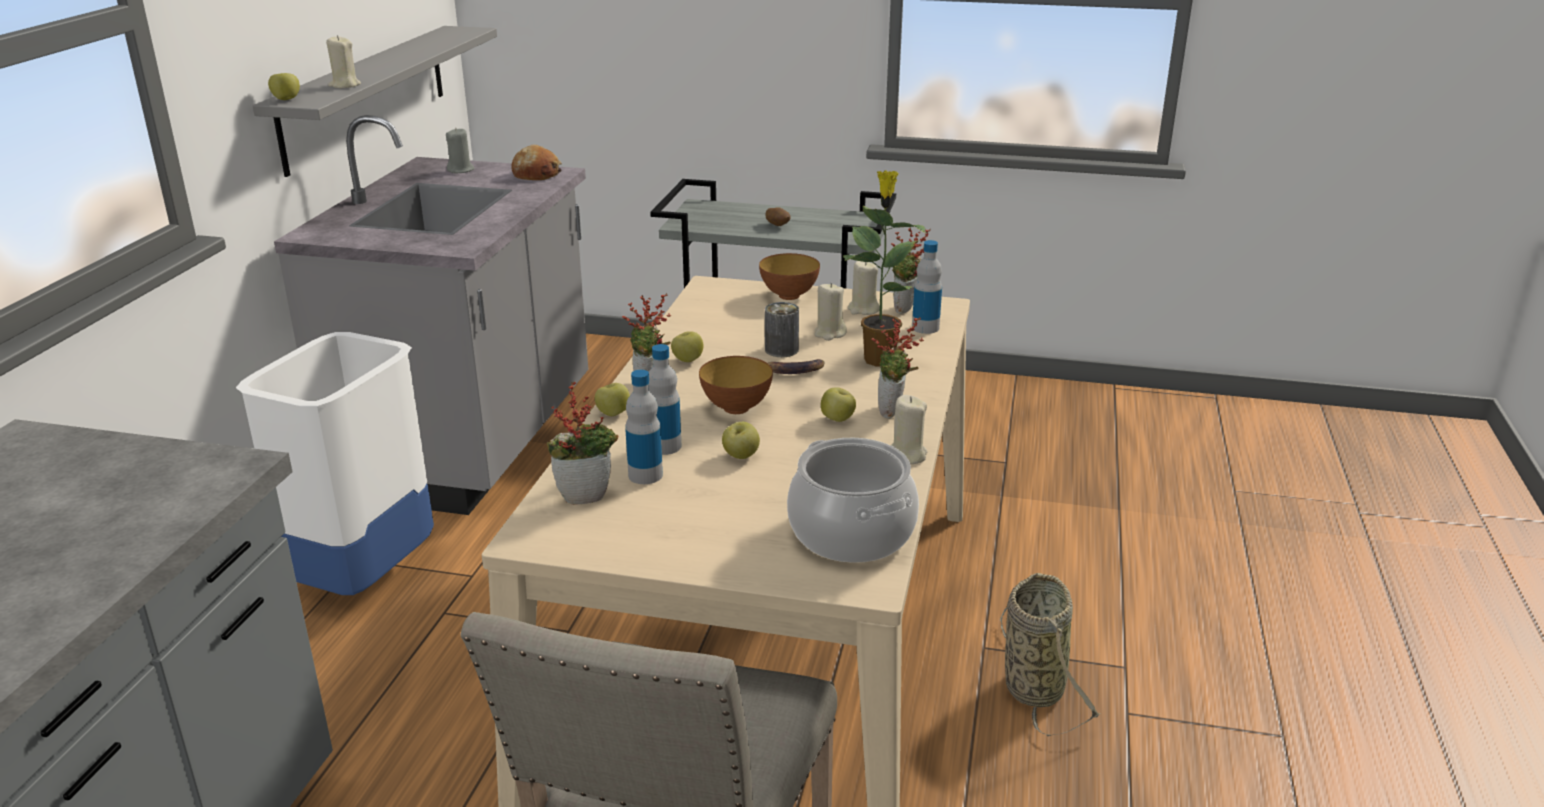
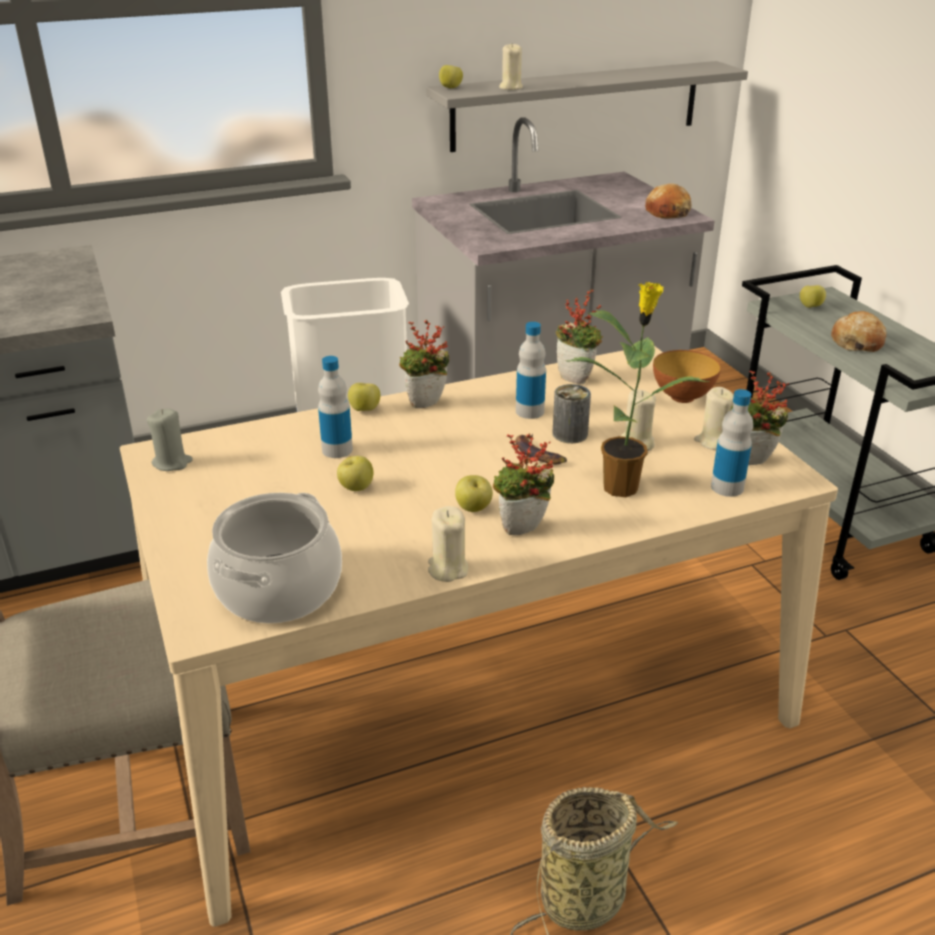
camera: 55 degrees right, 5 degrees up
(461, 170) = (625, 191): grey candle -> grey candle (172, 463)
(586, 496) = (231, 450): potted plant -> potted plant (577, 378)
(645, 475) = (284, 460): bottle -> bottle (529, 411)
(687, 360) = (492, 402): apple -> apple (810, 307)
(736, 408) = (435, 454): bowl -> none
(778, 225) = (857, 342): potato -> bread

